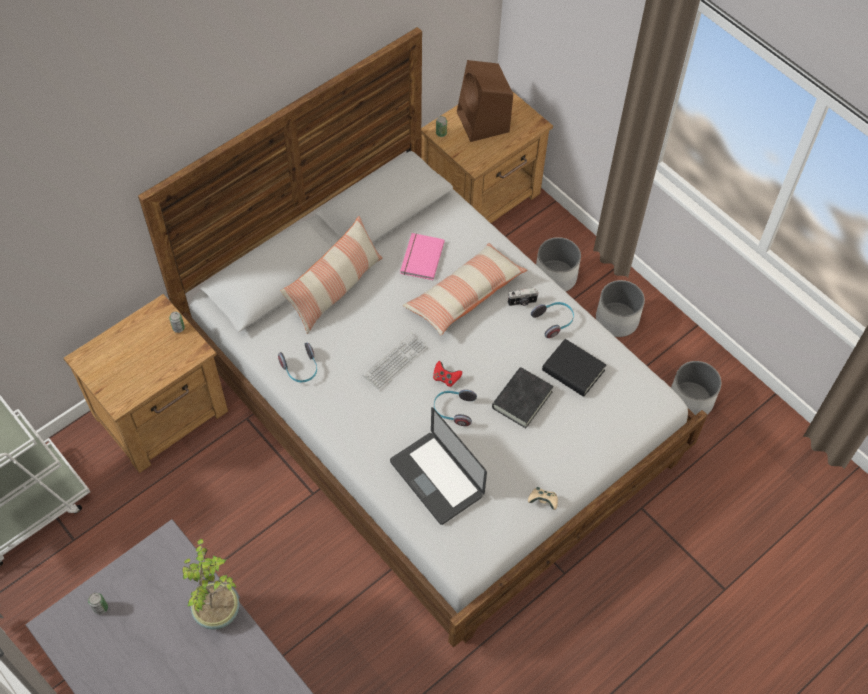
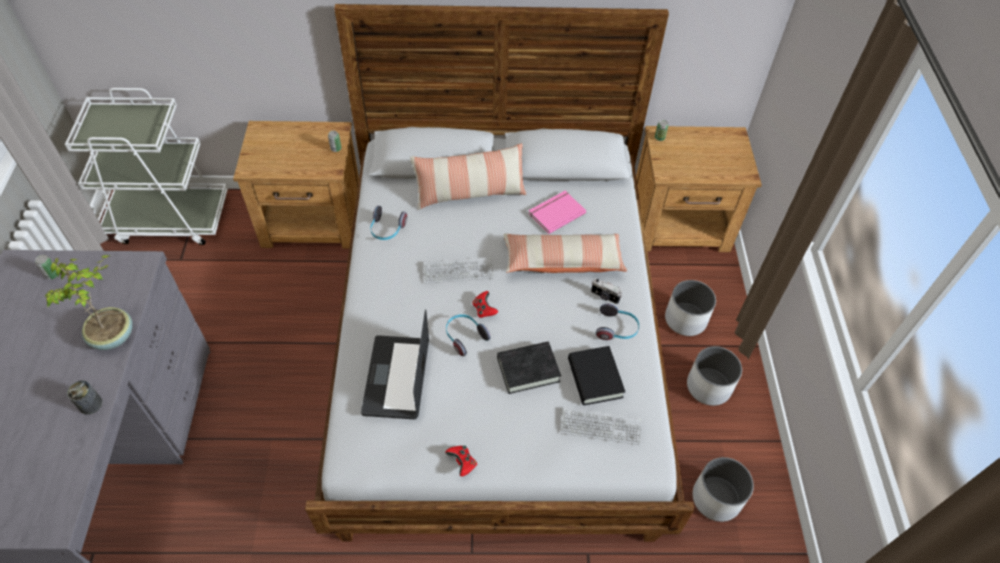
camera: 40 degrees right, 5 degrees down
(264, 668) = (90, 404): none -> can
(484, 123) = (702, 150): brown speaker -> none
(543, 501) = (462, 463): beige game controller -> red game controller
(609, 402) = (601, 426): none -> keyboard

